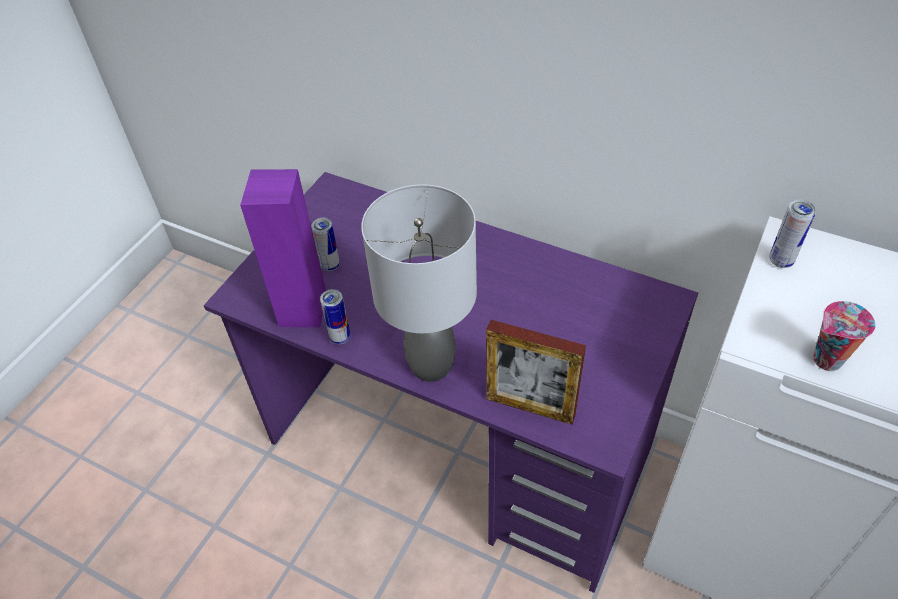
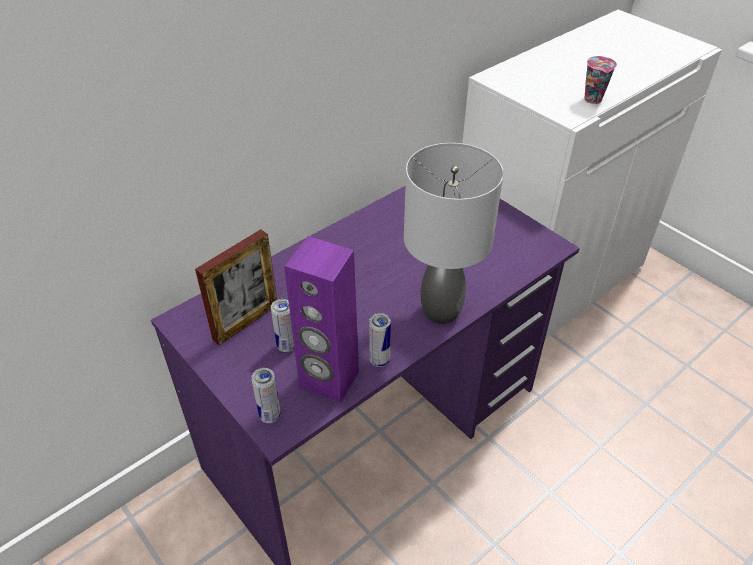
camera: 70 degrees left, 5 degrees down
(530, 406) = (505, 270): picture frame -> picture frame (246, 322)
(780, 261) = (510, 86): can -> can (270, 416)

